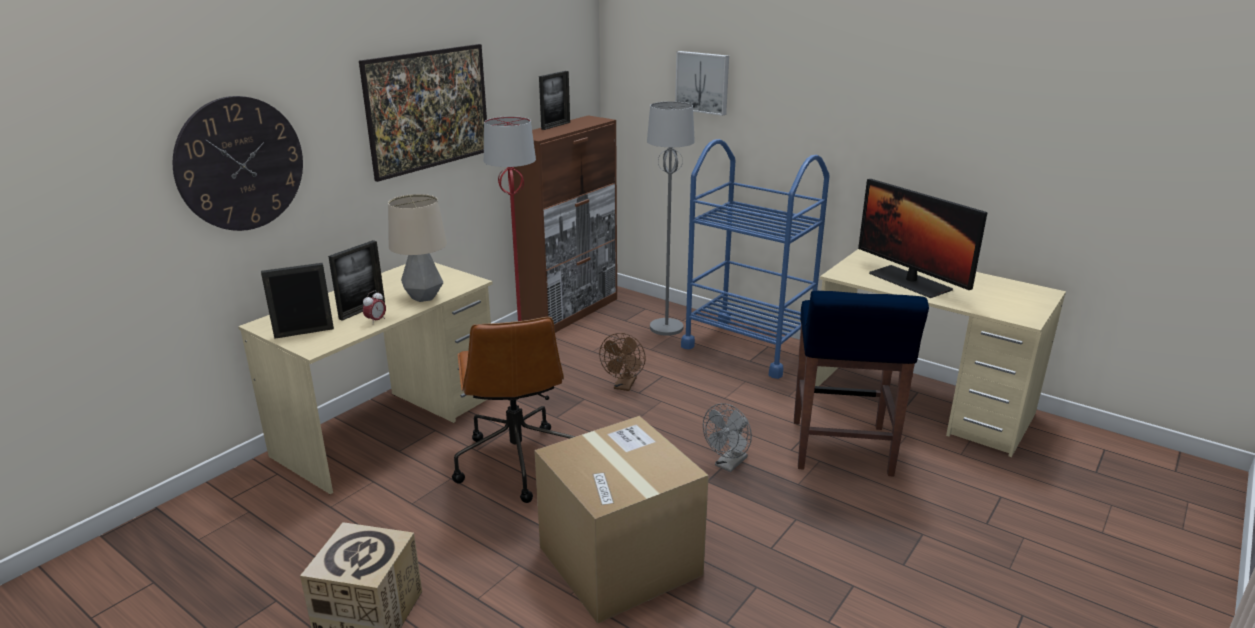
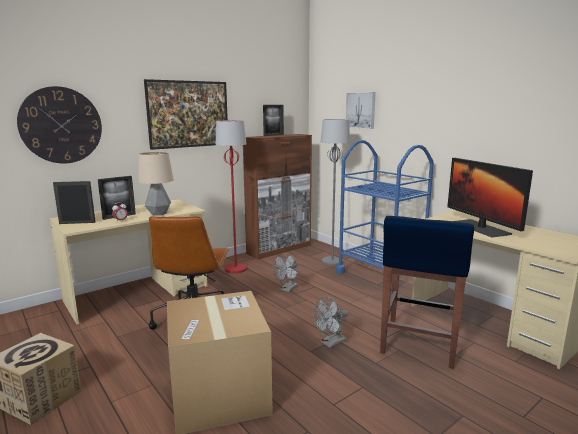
camera: 15 degrees right, 10 degrees down
(624, 386) = (287, 289): brown fan -> grey fan

